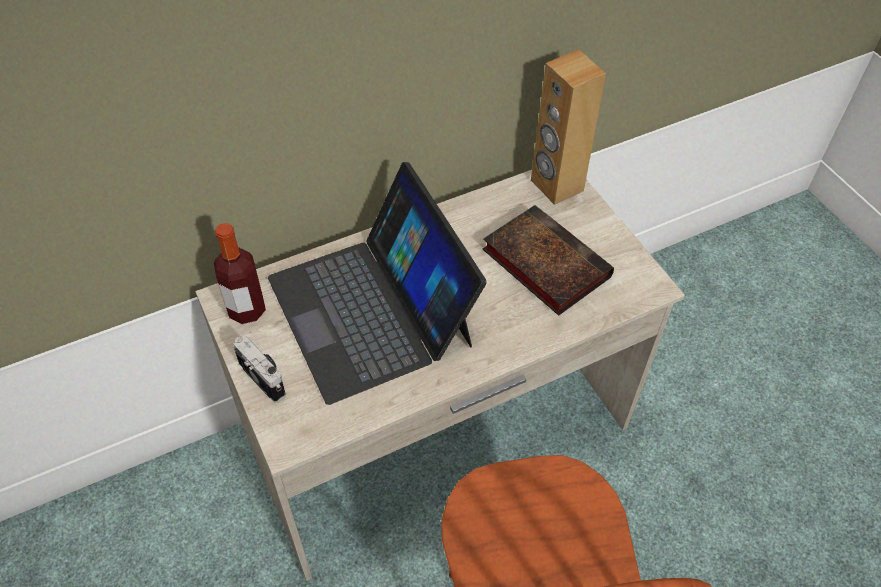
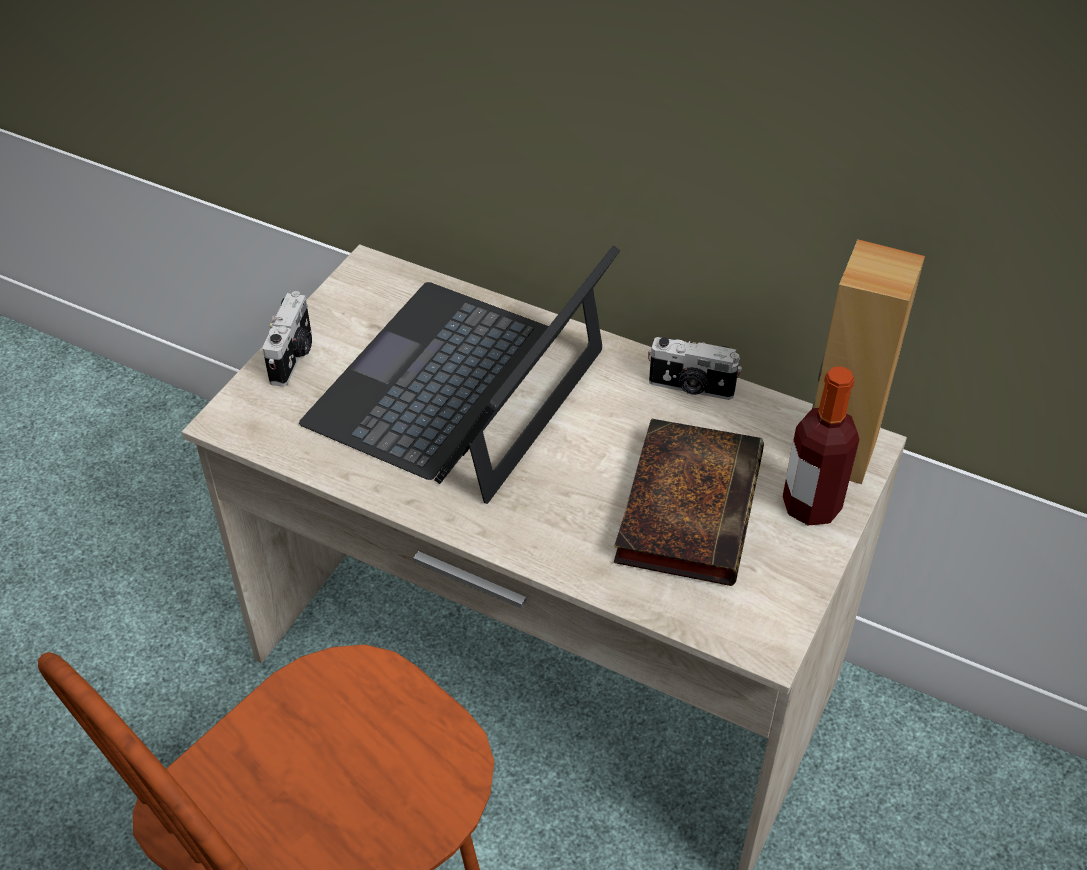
camera: 55 degrees right, 5 degrees down
(247, 310) = (368, 294): bottle -> bottle (811, 506)
(463, 212) = (691, 388): none -> camera

